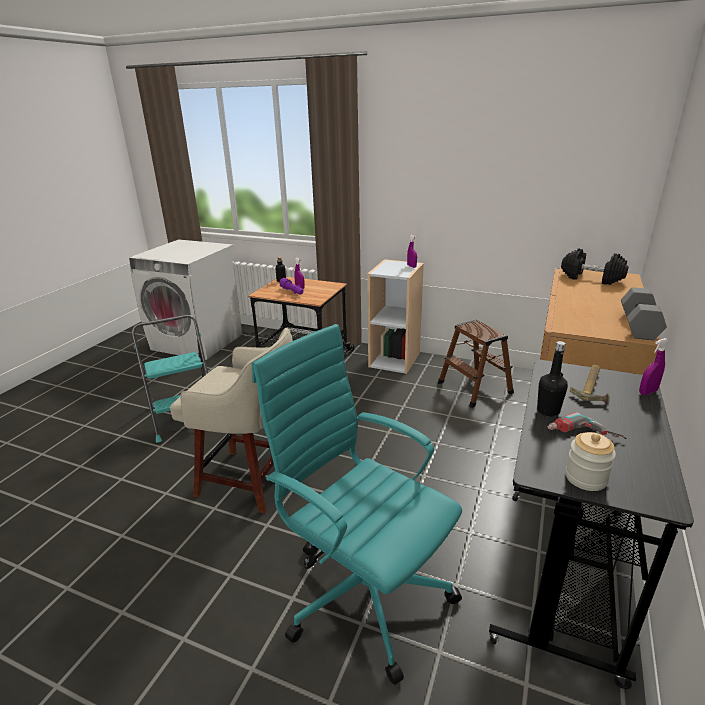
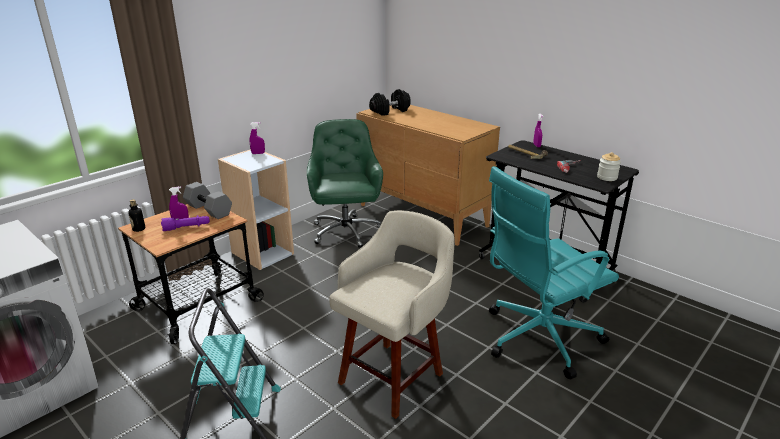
camera: 70 degrees left, 0 degrees up
(475, 388) = (347, 231): brown step ladder -> green office chair
(548, 411) = (546, 169): black bottle -> none
(640, 326) = (473, 123): grey dumbbell -> grey dumbbell (209, 210)

